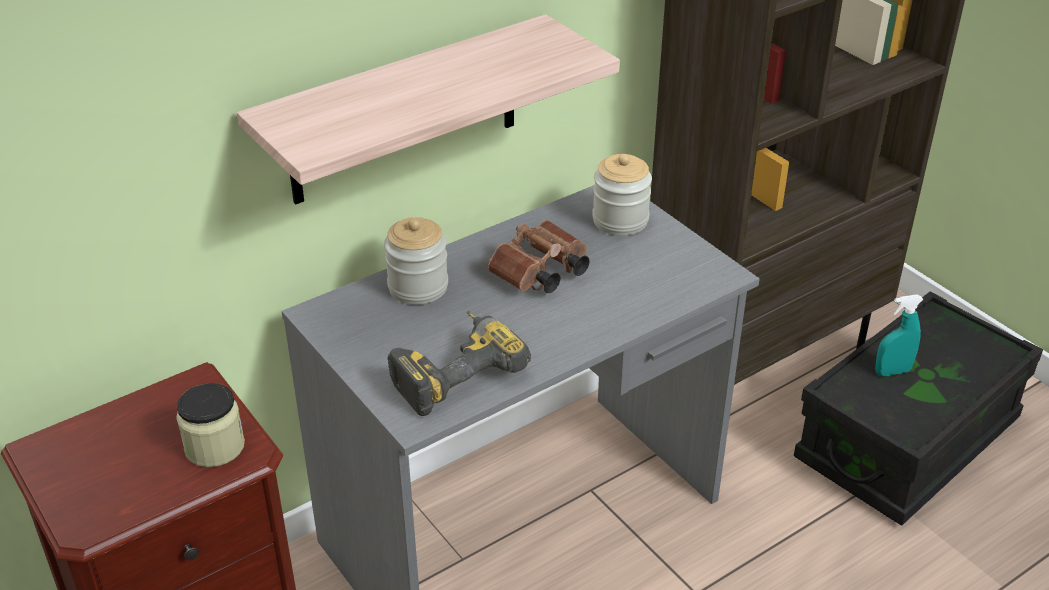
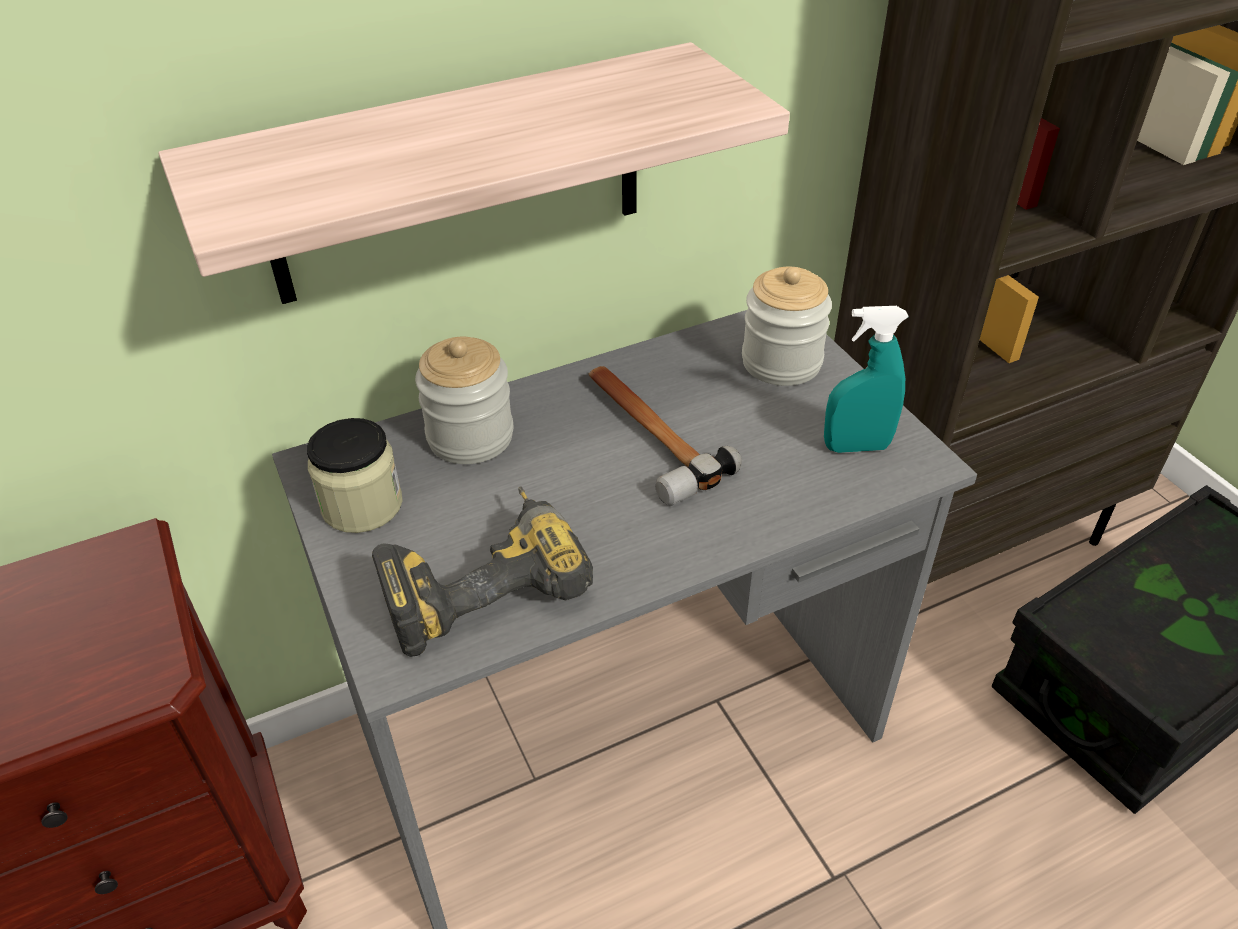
camera: 10 degrees right, 5 degrees up
(214, 447) = (107, 662): jar -> jar (362, 505)
(539, 274) = (647, 434): brown binoculars -> hammer
(892, 371) = (1146, 598): turquoise spray bottle -> turquoise spray bottle (856, 446)

